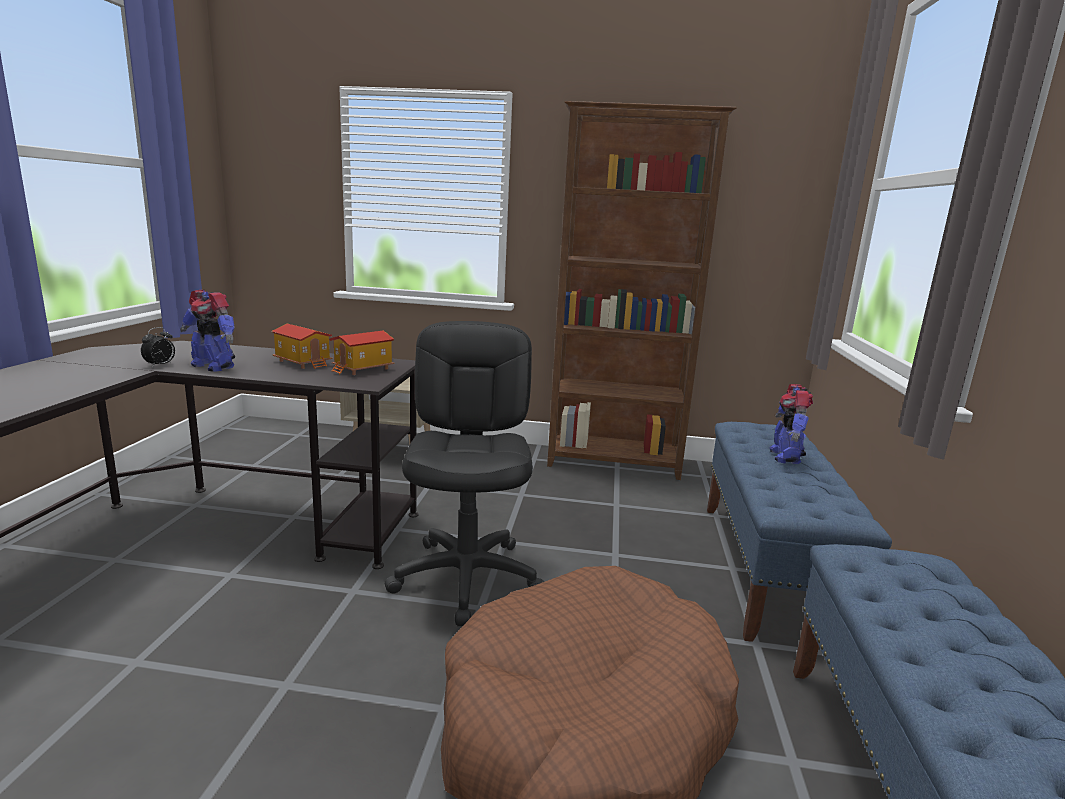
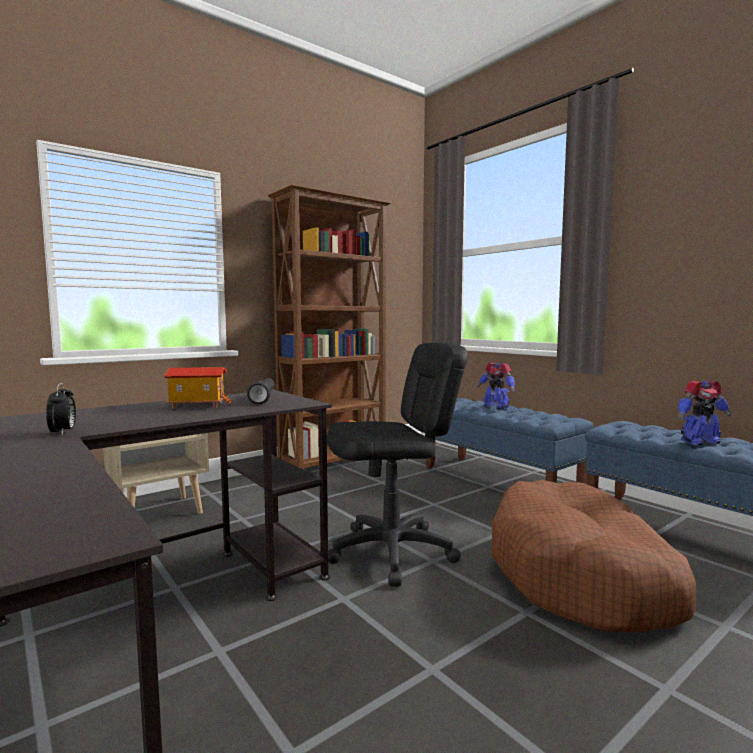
camera: 45 degrees left, 10 degrees down
(213, 366) = (127, 422): toy robot -> toy robot (699, 442)
(363, 369) = (263, 399): toy house -> black flashlight
(467, 578) = (392, 552): black office chair -> black office chair turned 120 degrees clockwise

